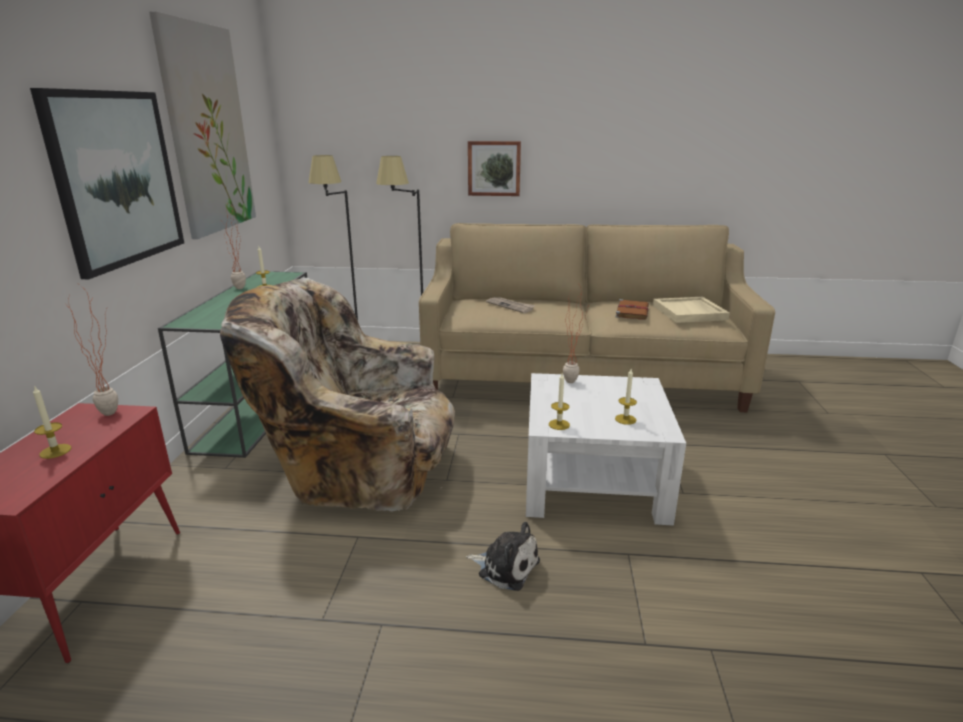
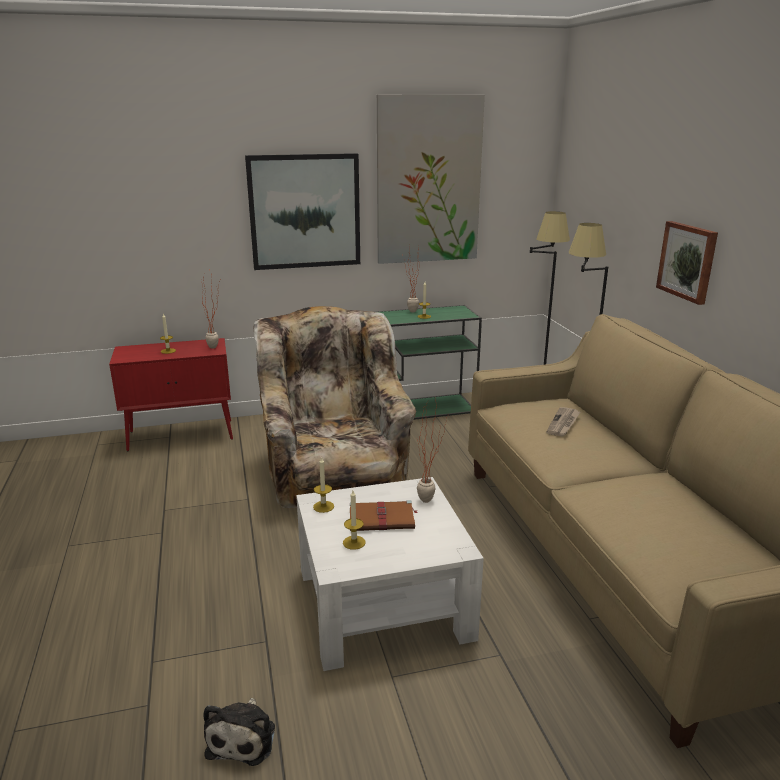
camera: 70 degrees right, 0 degrees up
(505, 566) = (230, 572): plush toy -> plush toy (243, 737)
(632, 311) = (639, 499): brown book -> brown book (383, 519)
(690, 312) = (696, 548): beige tray -> none

